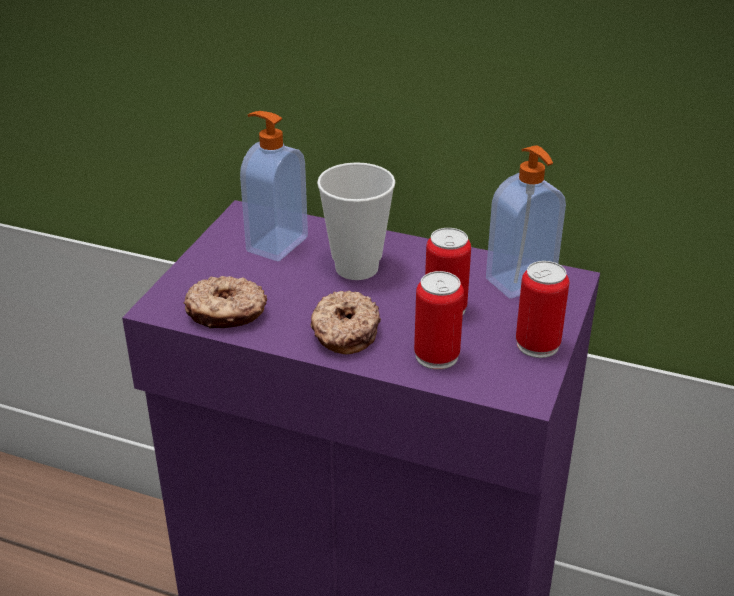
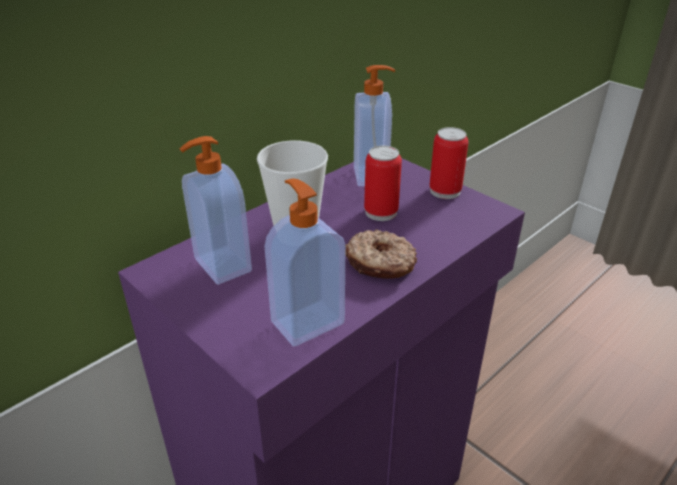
camera: 65 degrees left, 0 degrees up
(226, 313) = (306, 322): donut -> soap dispenser
(436, 356) = (435, 231): can -> none

